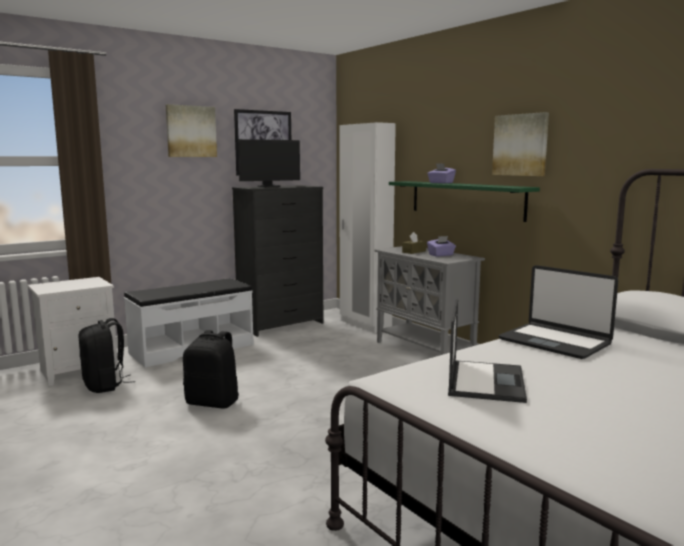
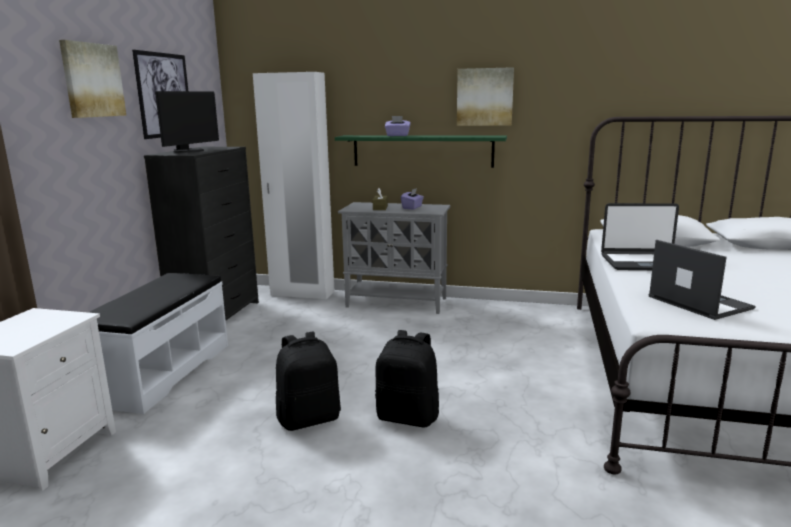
camera: 40 degrees left, 5 degrees up
(105, 385) = (134, 455): black backpack -> black backpack (408, 417)

